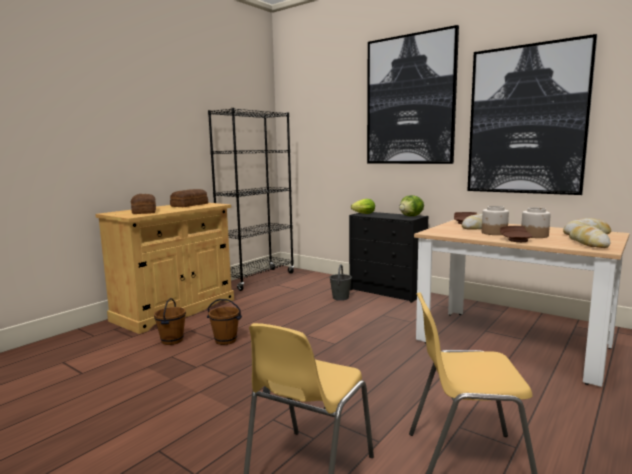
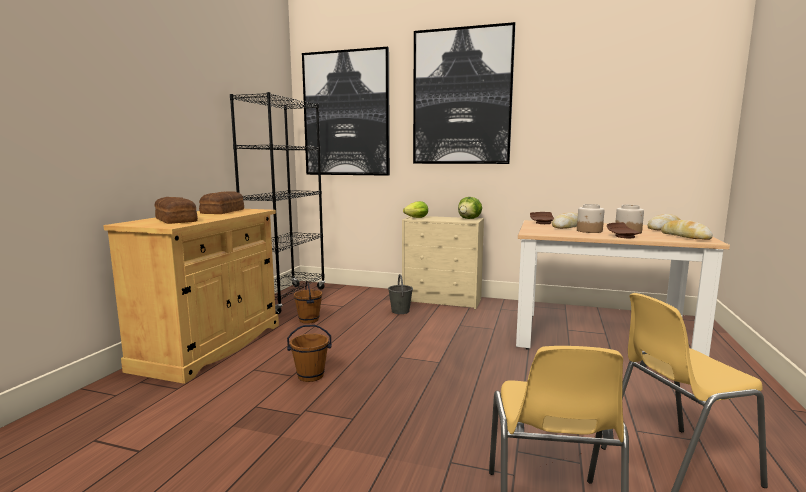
camera: 20 degrees left, 0 degrees up
(172, 341) = (240, 386): brown bucket -> brown bucket (309, 320)
(388, 292) = (443, 300): black dresser -> beige dresser
(526, 120) = (583, 122): picture -> picture (346, 114)

